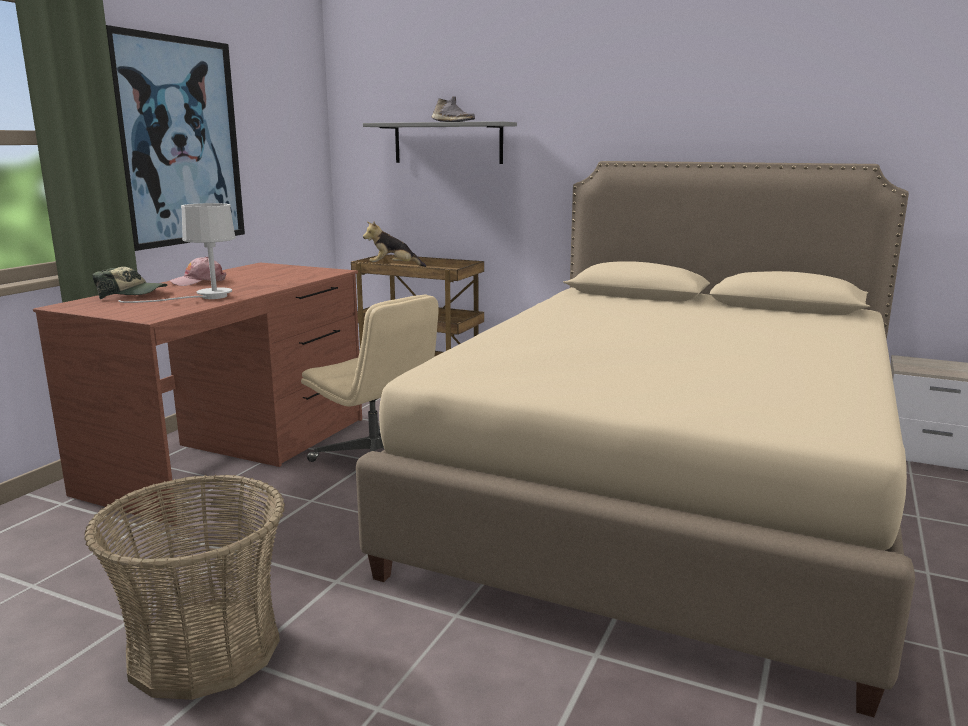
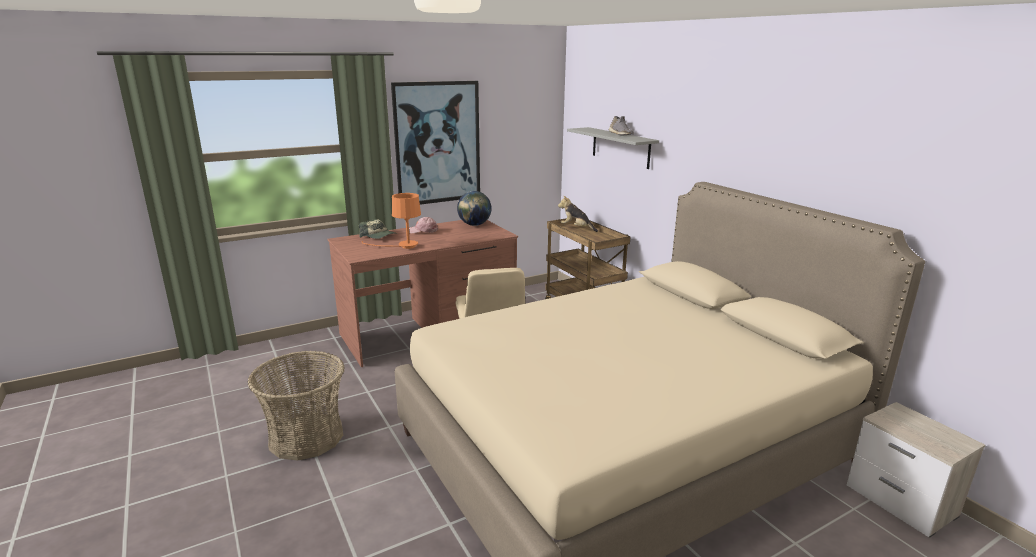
camera: 35 degrees right, 5 degrees up
(204, 298) = (402, 246): white table lamp -> orange table lamp
(269, 269) = (474, 225): none -> globe

